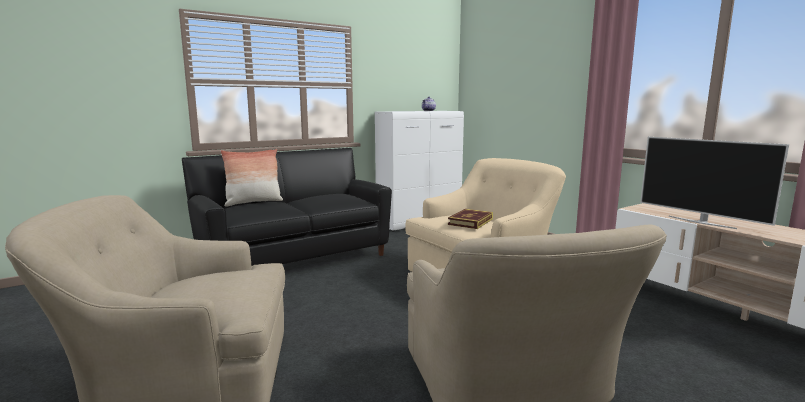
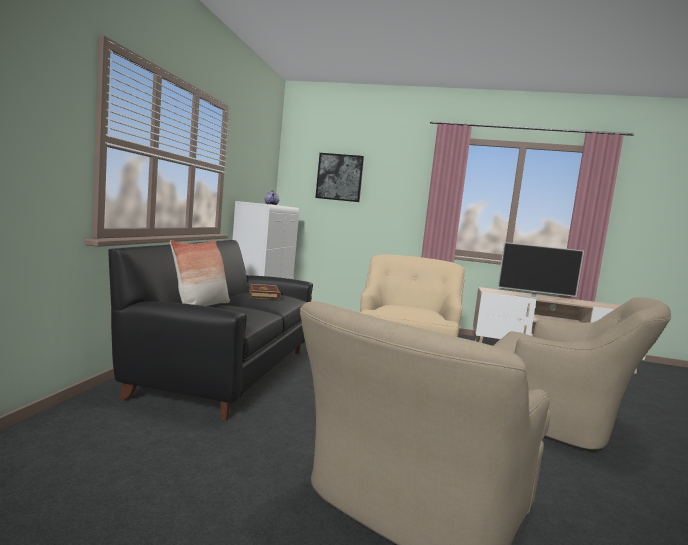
camera: 45 degrees left, 5 degrees down
(470, 222) = (419, 309): book -> book (263, 294)
(506, 72) = (339, 177): none -> picture

